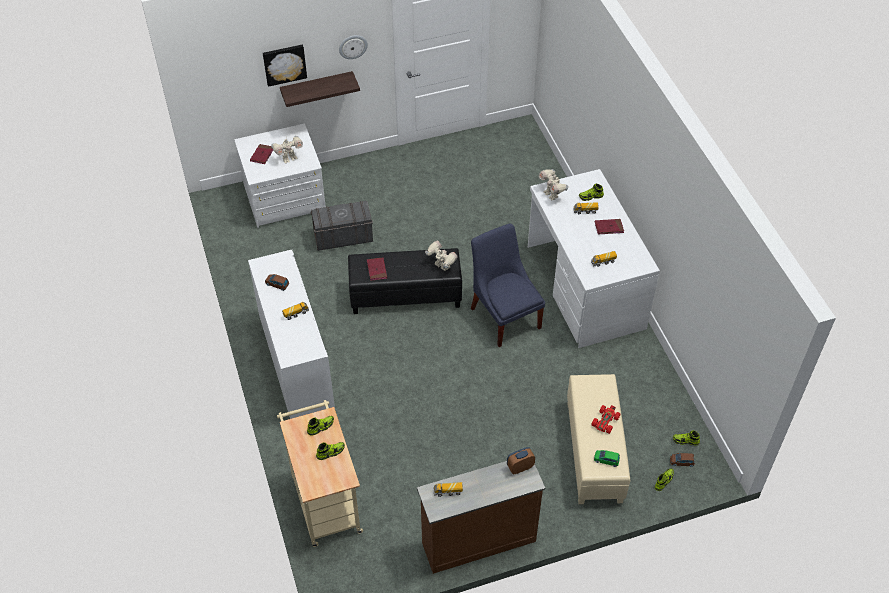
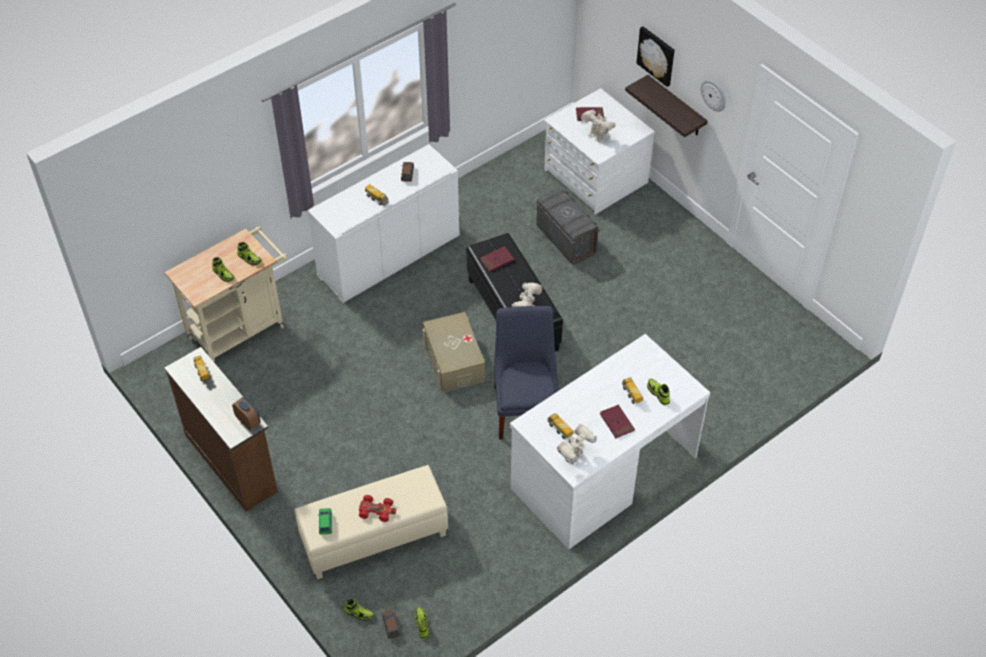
camera: 70 degrees right, 0 degrees up
(436, 348) = (454, 361): none -> beige storage box
(504, 315) = (526, 407): blue chair -> blue chair turned 45 degrees counterclockwise
(551, 194) = (641, 356): toy robot -> toy robot (575, 457)

